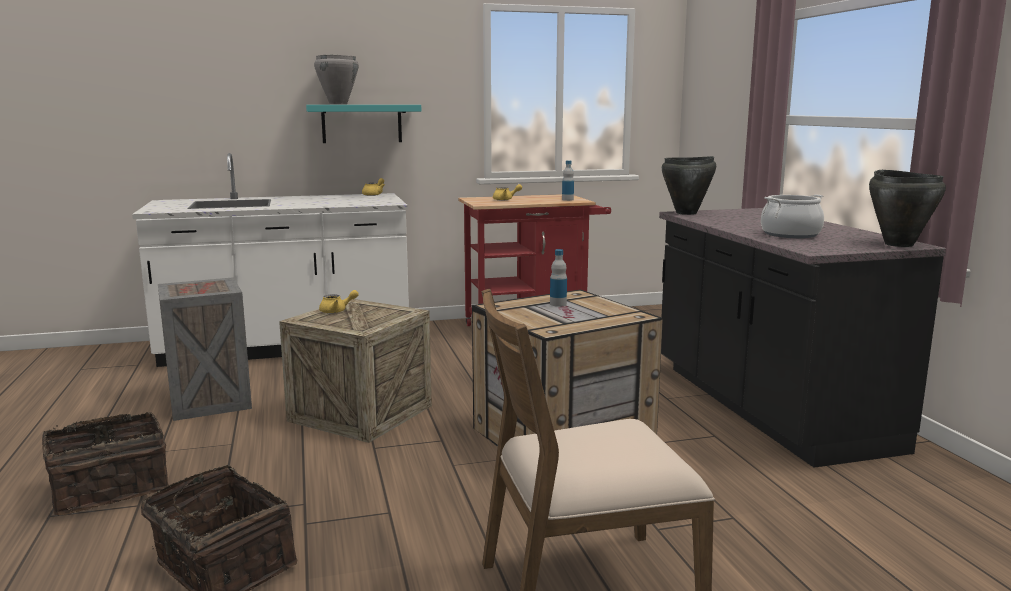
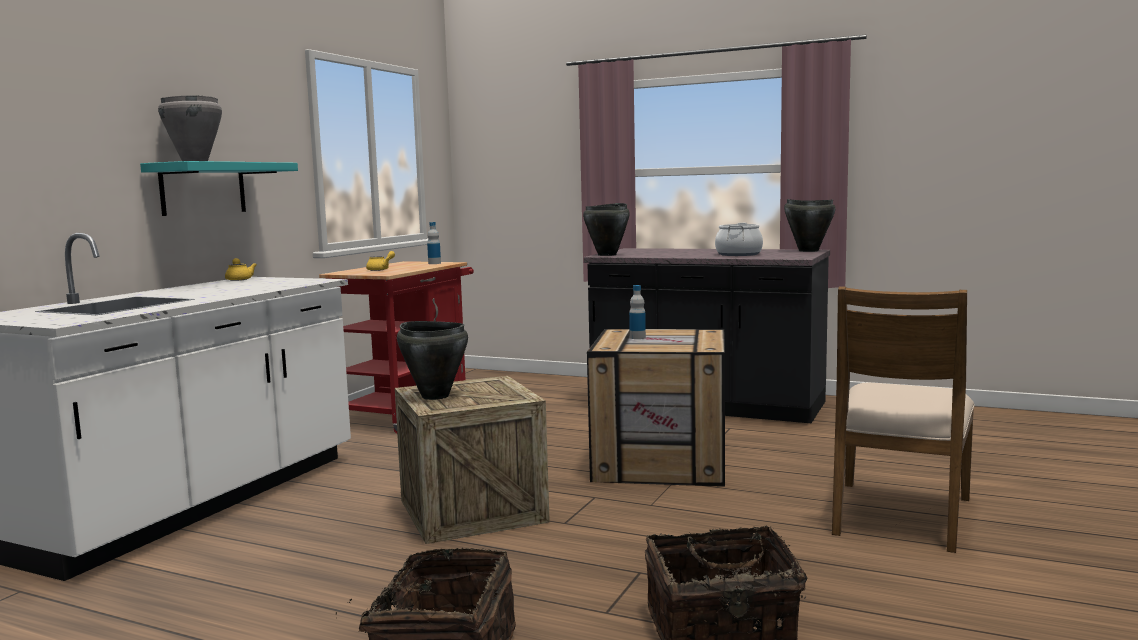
camera: 50 degrees left, 5 degrees down
(211, 401) = (280, 568): crate -> none
(337, 311) = (435, 396): yellow teapot -> black cooking pot

